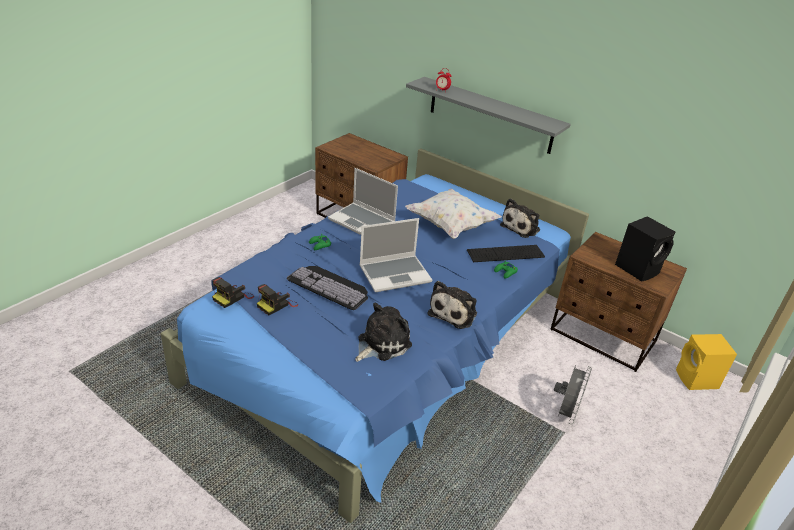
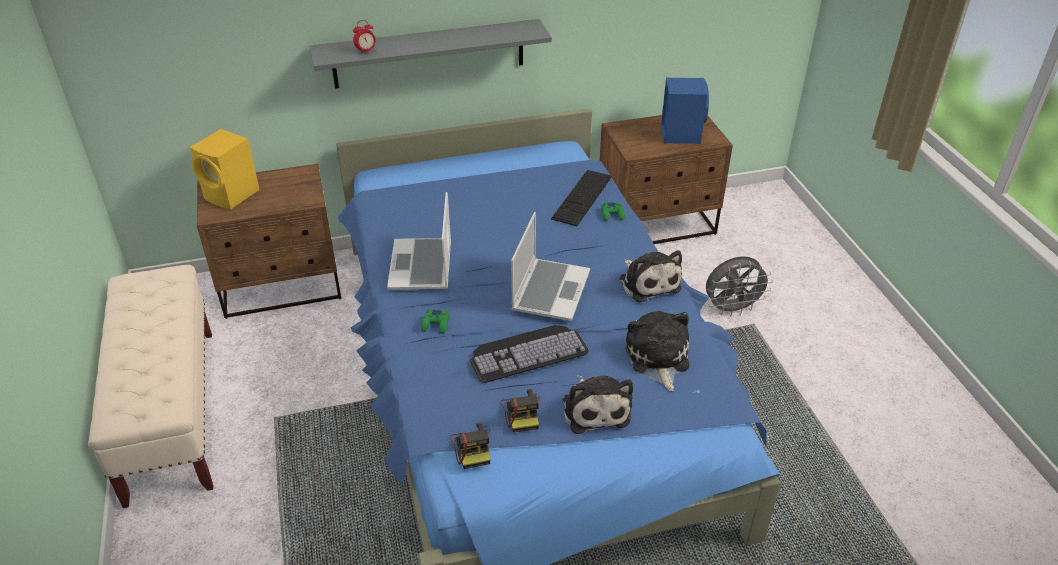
camera: 50 degrees left, 5 degrees up
(240, 230) = (171, 413): none -> beige bench
(363, 221) = (422, 267): laptop -> laptop turned 105 degrees clockwise
(450, 226) = (495, 207): white pillow -> none
(521, 227) = (542, 163): plush toy -> plush toy (595, 409)
(565, 413) = (731, 309): grey fan -> grey fan turned 105 degrees clockwise
(638, 269) = (681, 134): black speaker -> blue speaker
(697, 380) = (753, 207): yellow speaker -> yellow speaker (232, 195)

